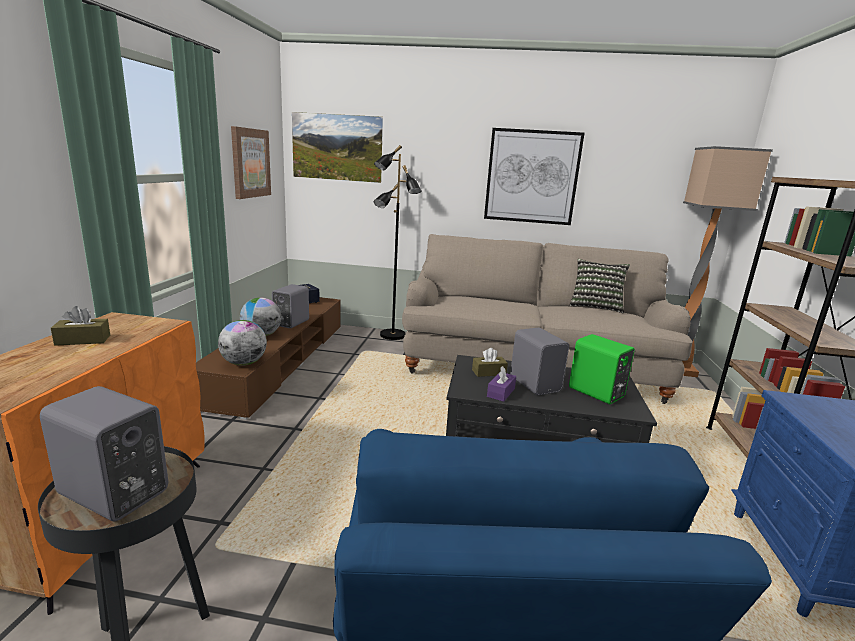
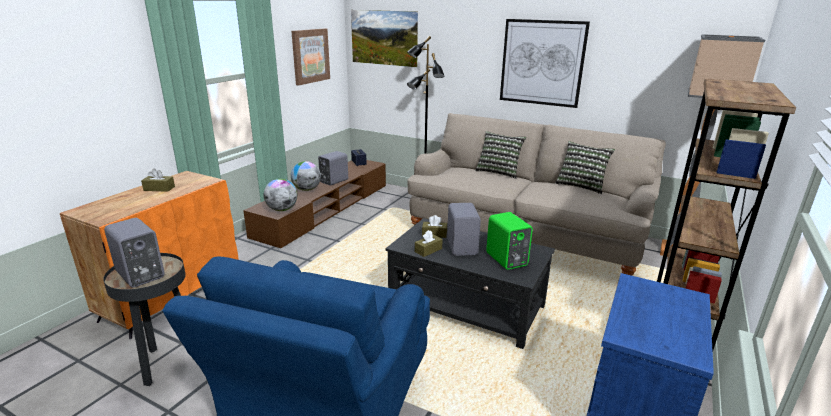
camera: 20 degrees right, 5 degrees up
(500, 298) = (498, 172): none -> pillow
(501, 392) = (428, 250): purple tissue box -> brown tissue box

